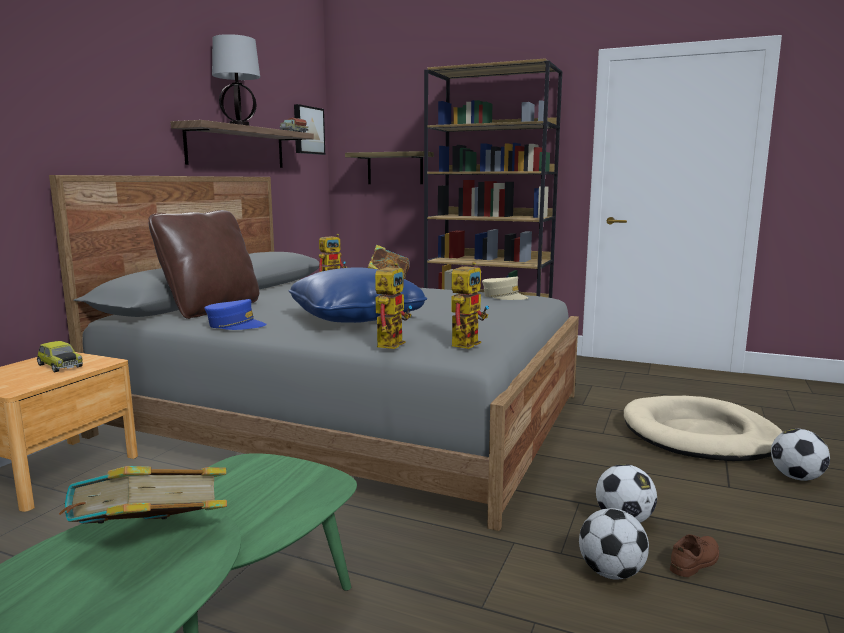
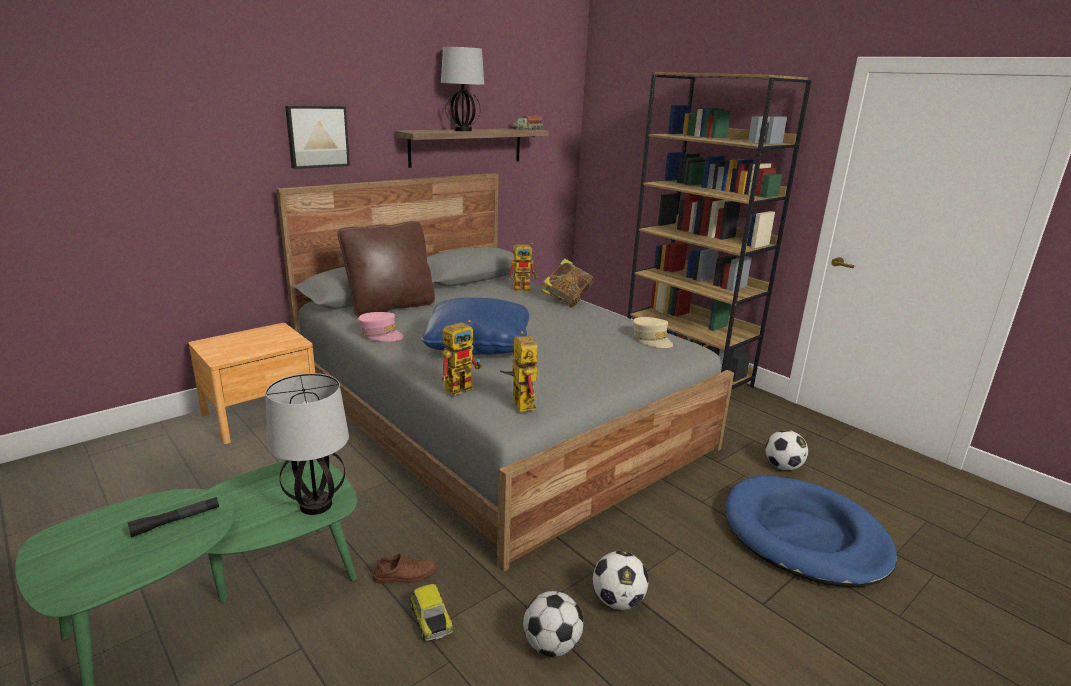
camera: 25 degrees right, 10 degrees up
(59, 366) = (266, 340): toy car -> toy car (430, 619)
(151, 542) = (176, 521): book -> black flashlight
(235, 325) = (381, 334): blue cap -> pink cap
(307, 130) = (555, 121): picture -> picture (317, 136)
(308, 490) = (316, 506): none -> table lamp
(395, 168) = (635, 166): shelf -> none
(466, 342) = (519, 402): toy robot -> toy robot turned 75 degrees counterclockwise
(695, 561) = (636, 665): brown shoe -> brown shoe (405, 575)
(700, 435) = (804, 535): beige dog bed -> blue dog bed
(796, 477) = (853, 620): football -> football (782, 467)

